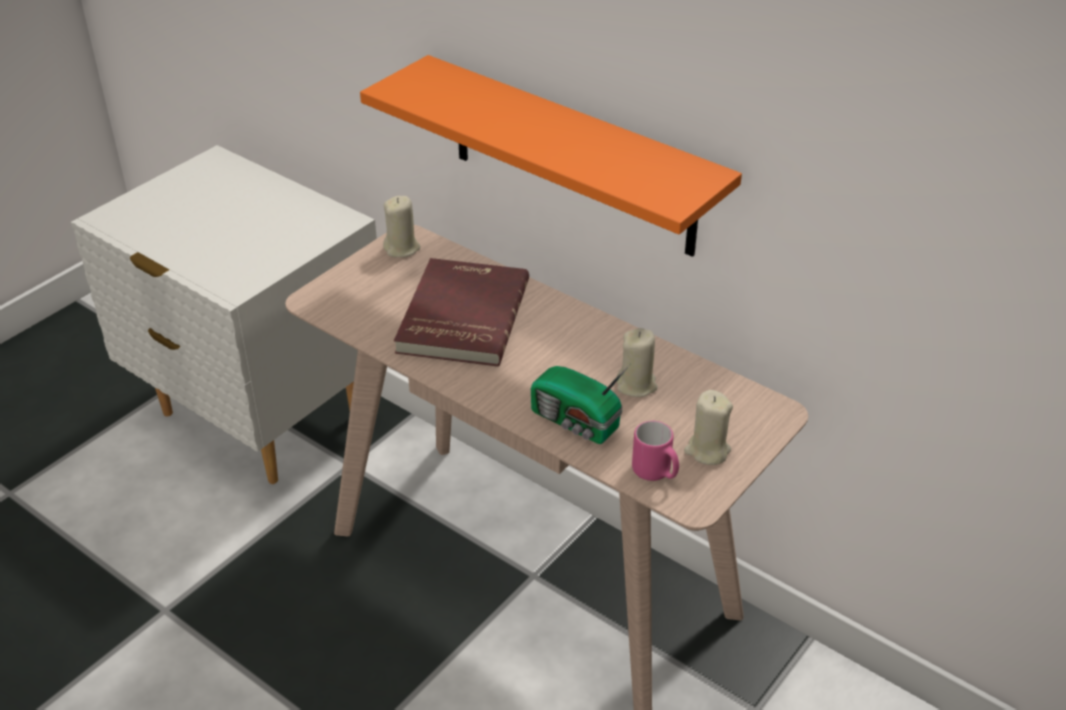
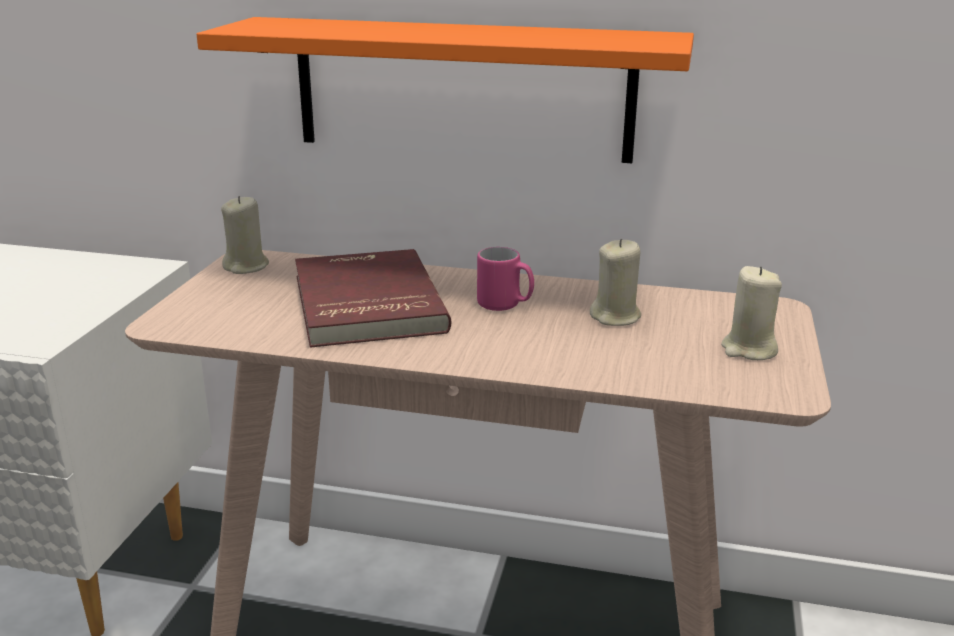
camera: 25 degrees left, 15 degrees down
(576, 422) = (585, 359): radio -> none
(656, 473) = (720, 379): pink mug -> pink mug (505, 305)

